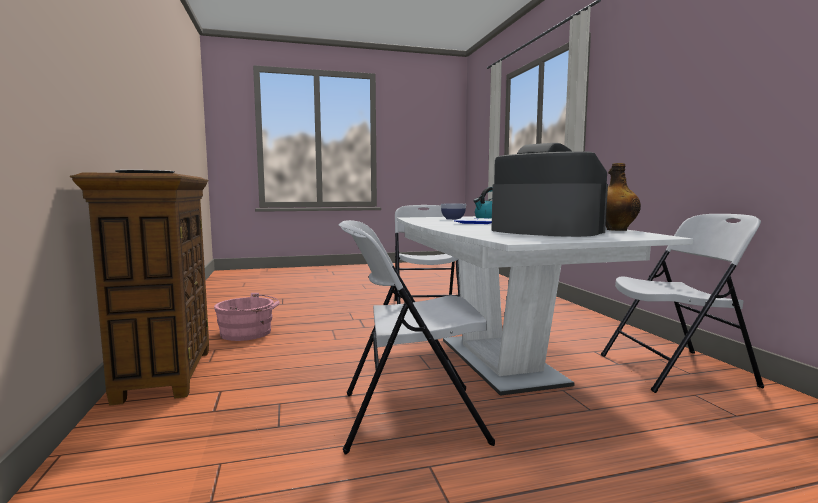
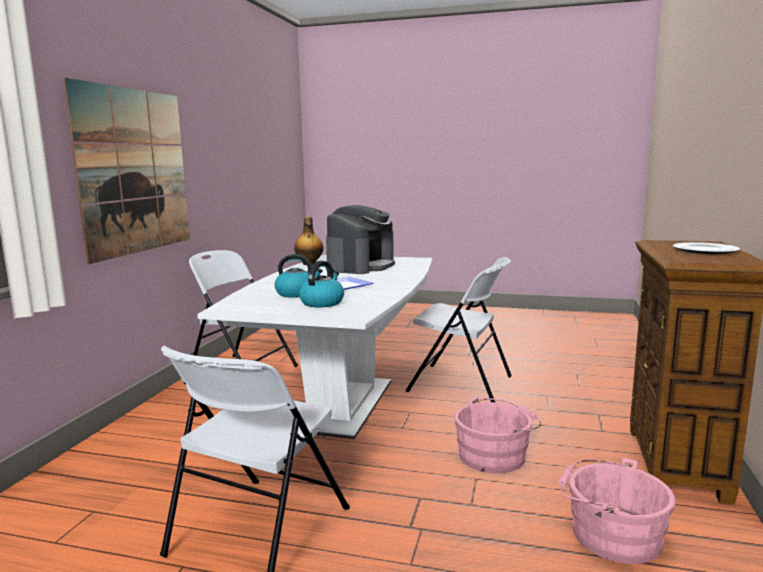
camera: 150 degrees left, 5 degrees up
(327, 352) = (495, 455): none -> pink bucket
(453, 219) = (322, 302): bowl -> kettle
(544, 231) = (361, 266): coffee machine -> coffee machine turned 135 degrees counterclockwise
(679, 118) = (134, 171): none -> picture

